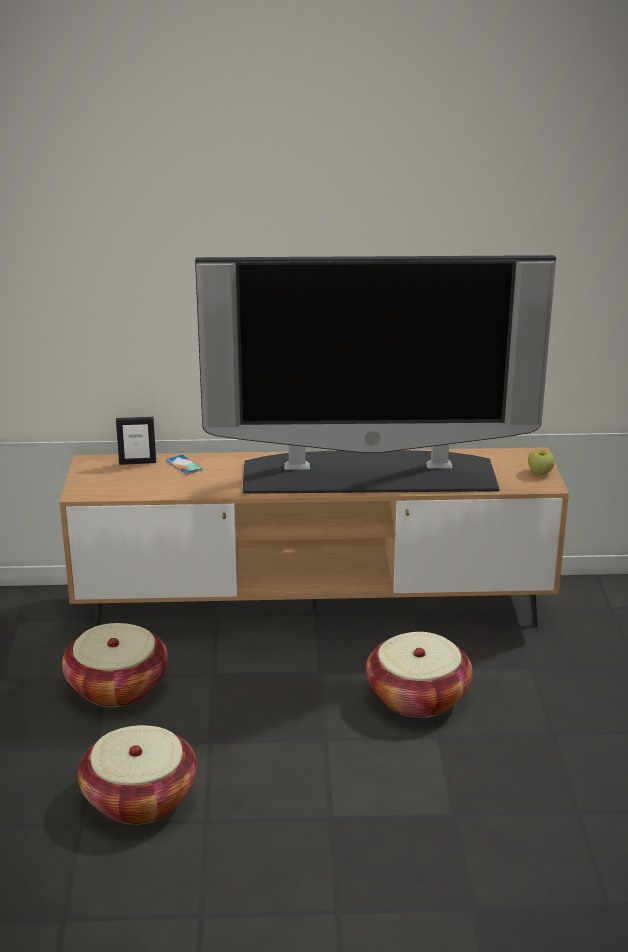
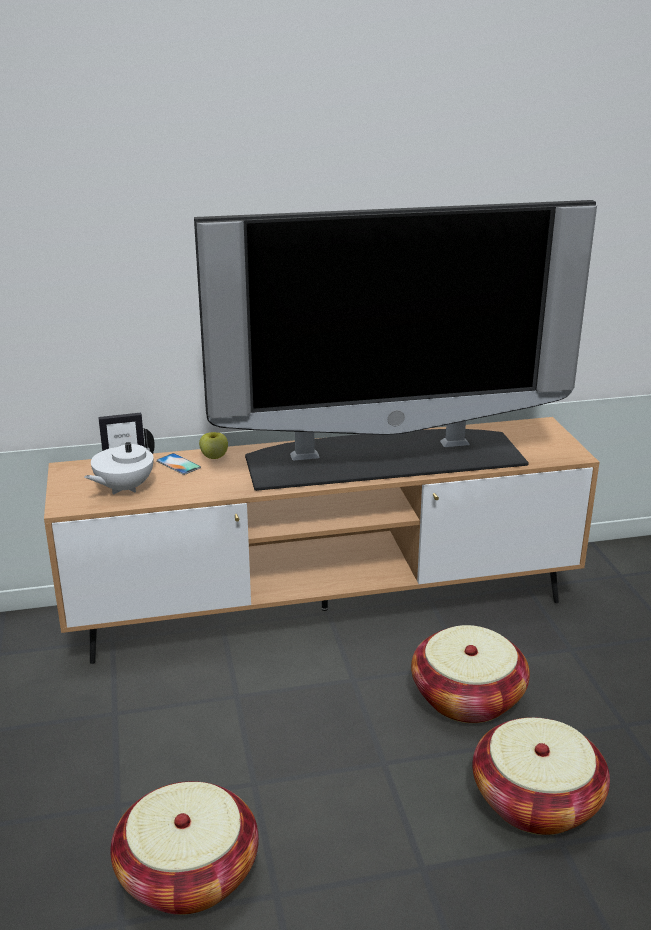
camera: 10 degrees left, 0 degrees up
(117, 687) = (129, 725): basket -> basket (536, 801)
(131, 482) = (123, 488): none -> white teapot
(540, 472) = (559, 442): apple -> apple (214, 457)

